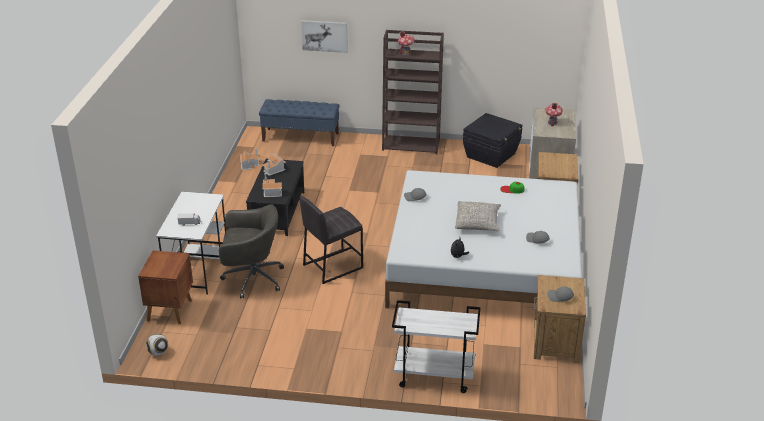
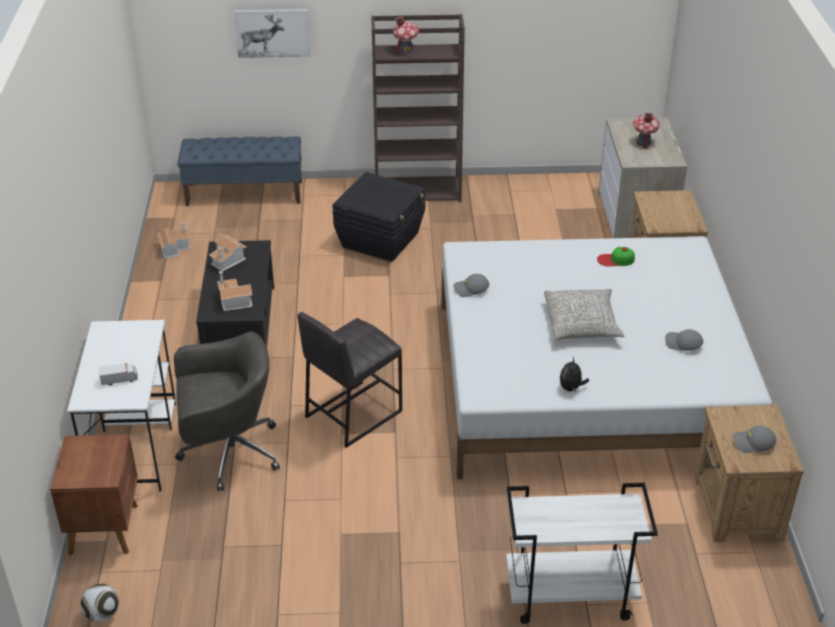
camera: 10 degrees left, 5 degrees up
(491, 155) = (542, 196): black storage box -> black storage box (381, 240)

